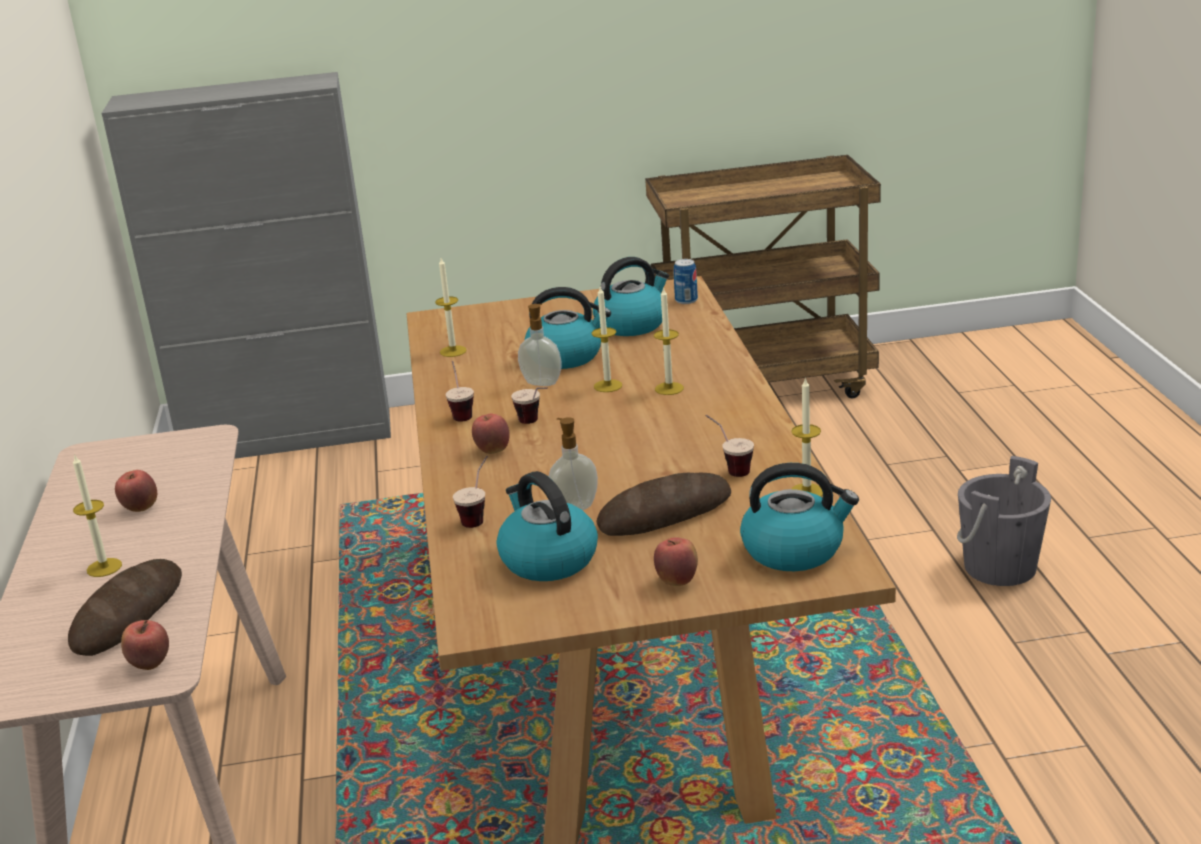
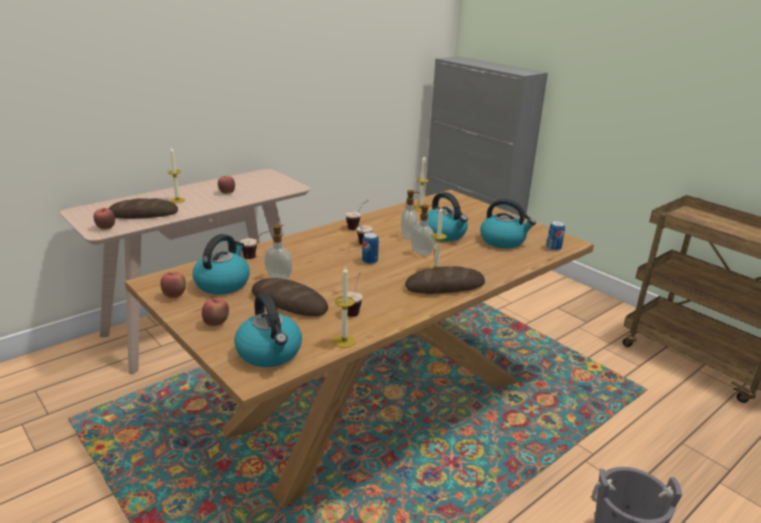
camera: 55 degrees right, 0 degrees up
(492, 451) = (324, 243): apple -> apple (174, 296)
(594, 428) = (369, 261): none -> can
(608, 386) = (422, 253): candle -> soap dispenser
(722, 394) = (445, 286): none -> bread

